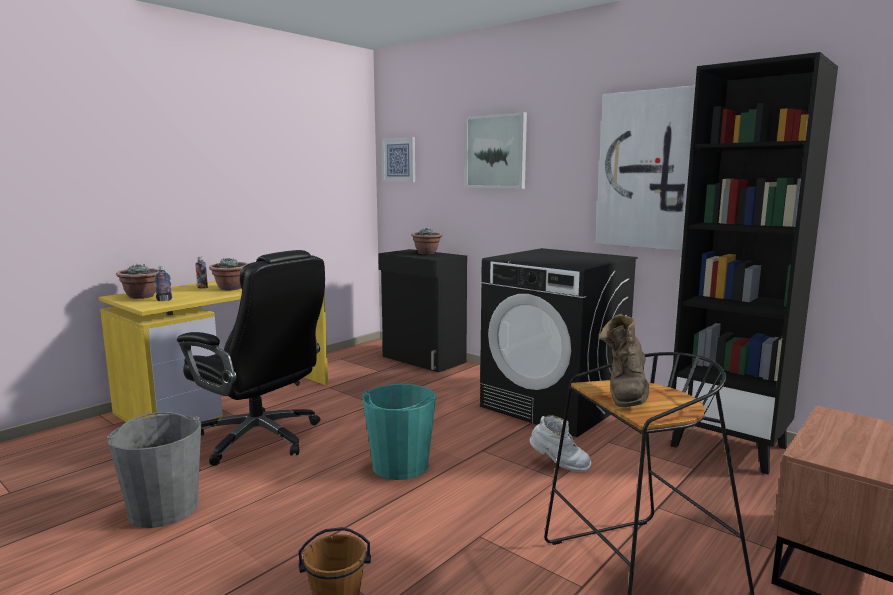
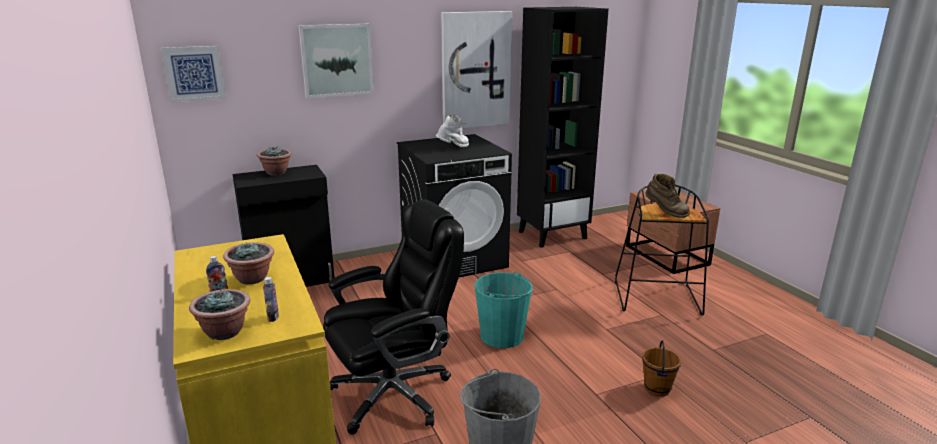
camera: 65 degrees left, 10 degrees up
(559, 465) = (540, 283): white boot -> white boot (453, 148)

